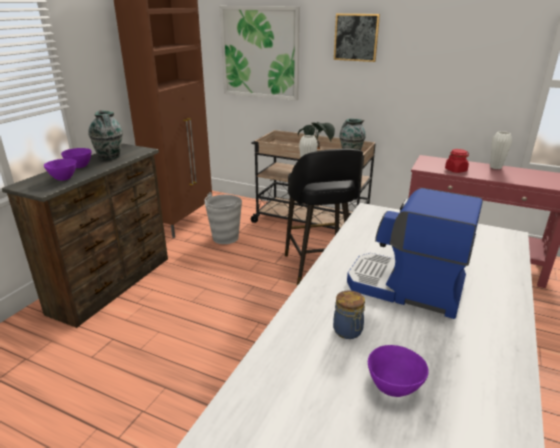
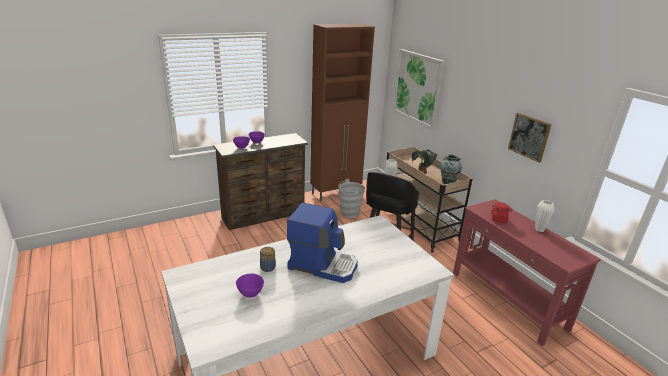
camera: 35 degrees right, 0 degrees up
(110, 157) = (277, 140): vase -> none
(356, 37) = (475, 93): picture -> picture (529, 137)
(405, 288) = (322, 265): coffee machine -> coffee machine turned 135 degrees clockwise

